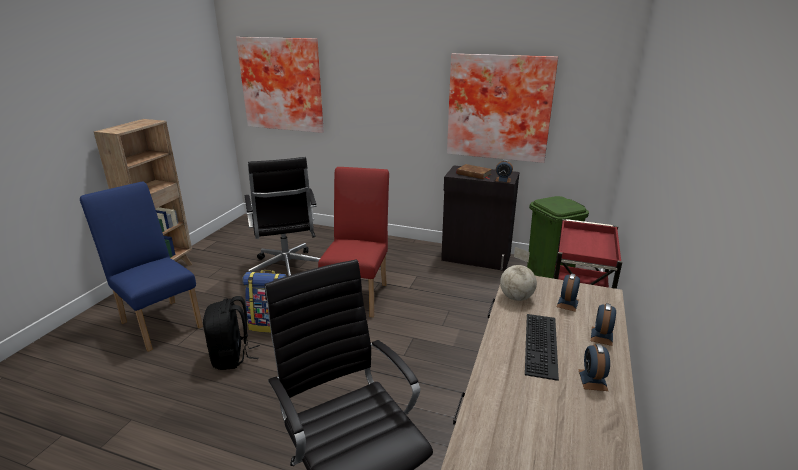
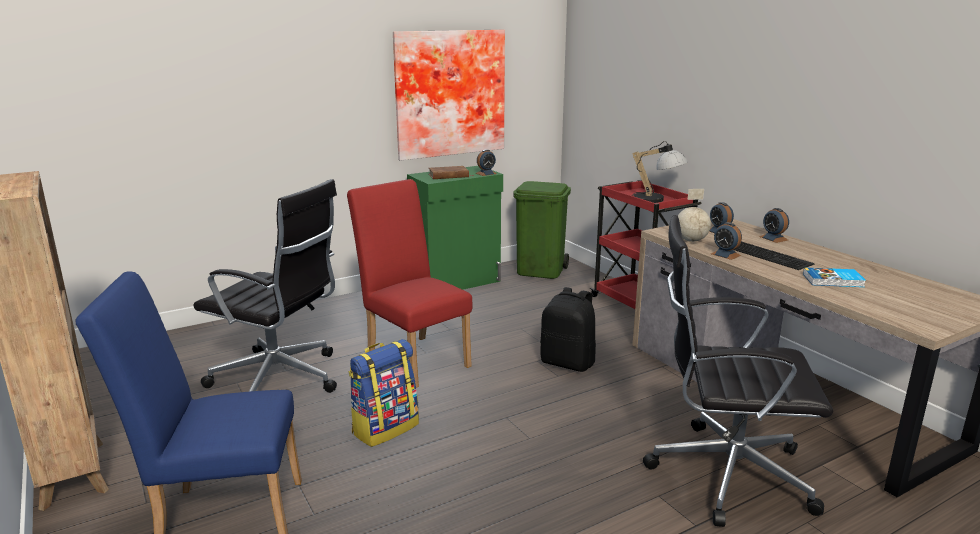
camera: 50 degrees left, 5 degrees down
(232, 357) = (411, 476): black backpack -> black backpack (568, 363)
(283, 84) = (118, 99): picture -> none
(476, 258) = (457, 282): black cabinet -> green cabinet
(524, 405) = (833, 281): none -> book
(590, 250) = (656, 200): none -> table lamp
(592, 380) = (822, 257): alarm clock -> alarm clock (725, 254)

